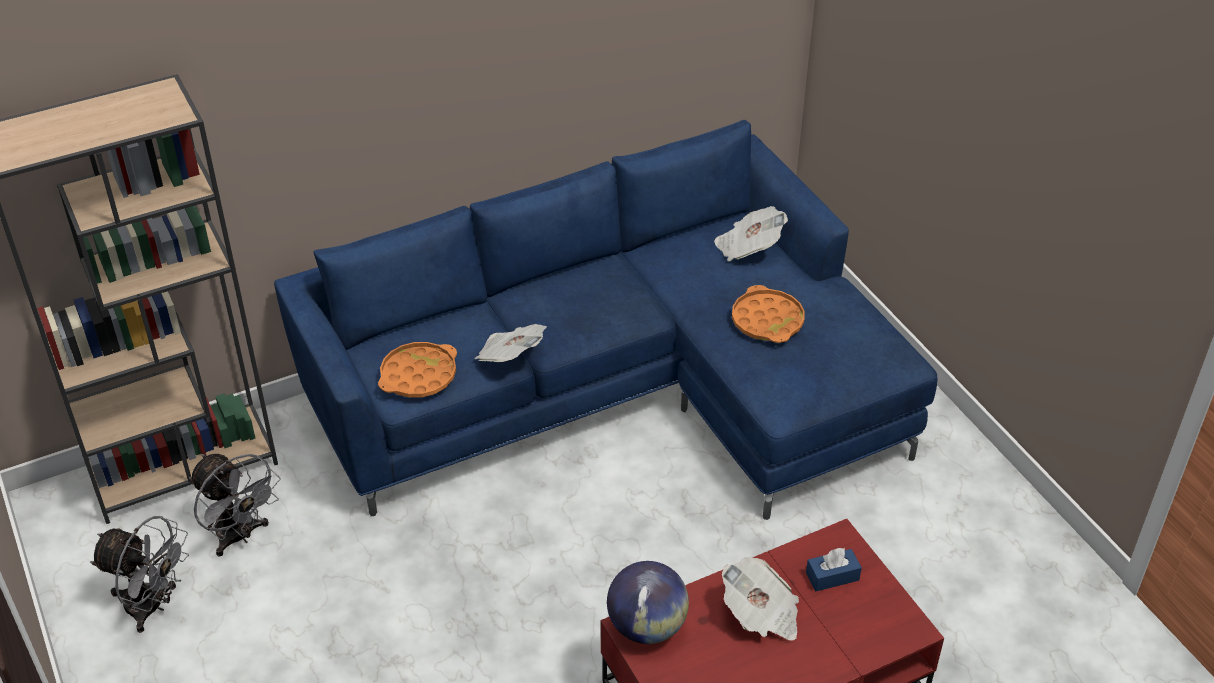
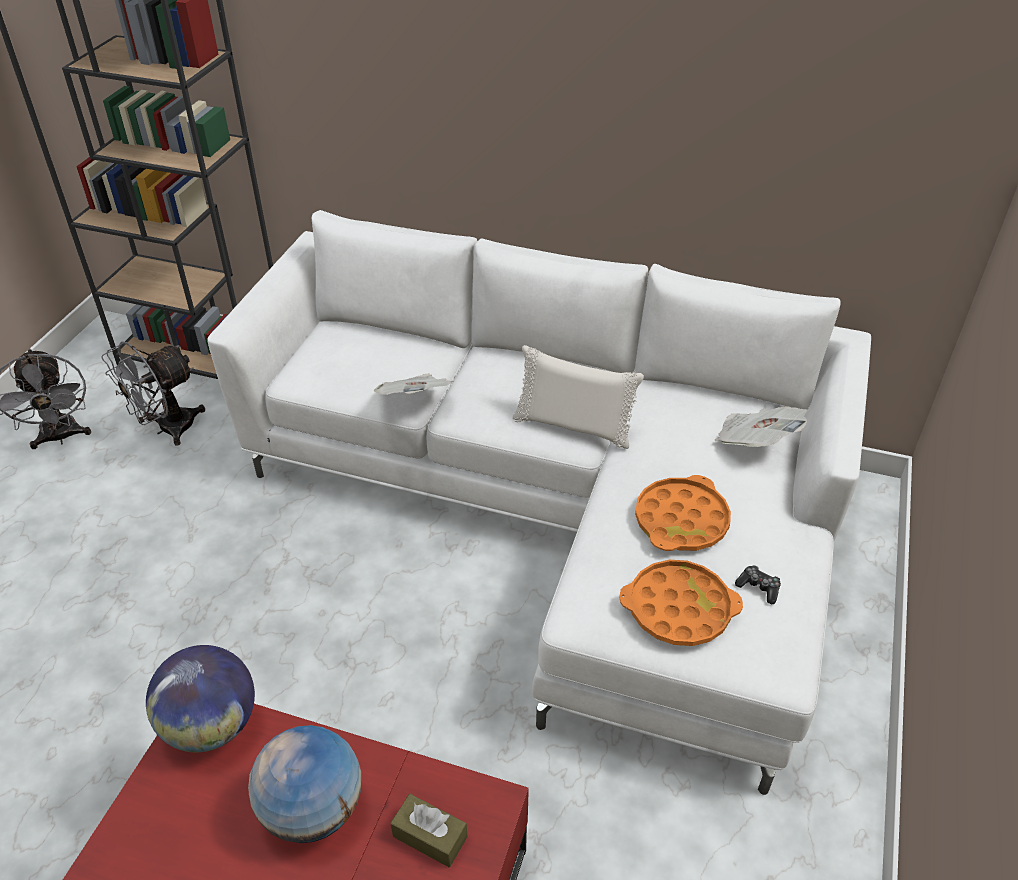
camera: 45 degrees right, 0 degrees up
(240, 536) = (167, 429): grey fan -> grey fan turned 45 degrees clockwise
(418, 375) = (330, 369): orange tray -> orange tray (678, 608)
(622, 388) = (564, 513): blue sofa -> white sofa
(633, 307) = (573, 426): none -> white pillow
(761, 614) = (313, 810): newspaper -> globe
(832, 576) = (430, 836): blue tissue box -> brown tissue box
(848, 329) = (758, 588): none -> game controller

